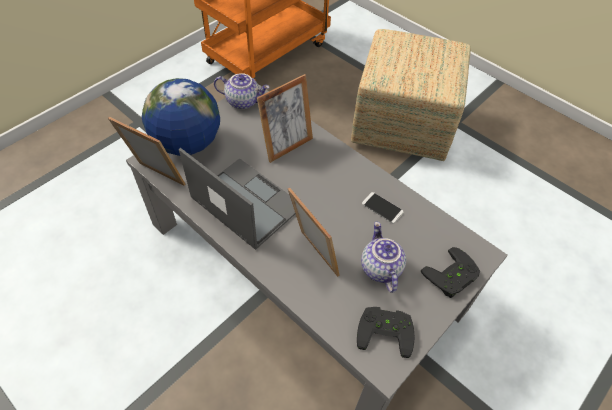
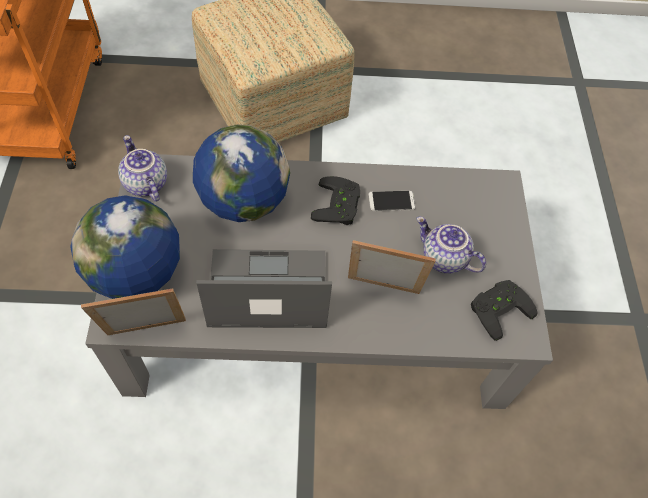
camera: 45 degrees left, 5 degrees up
(243, 101) = (144, 184): teapot -> teapot turned 90 degrees counterclockwise
(287, 146) = (243, 202): picture frame -> globe
(452, 277) = (502, 222): black game controller -> black game controller (340, 205)

